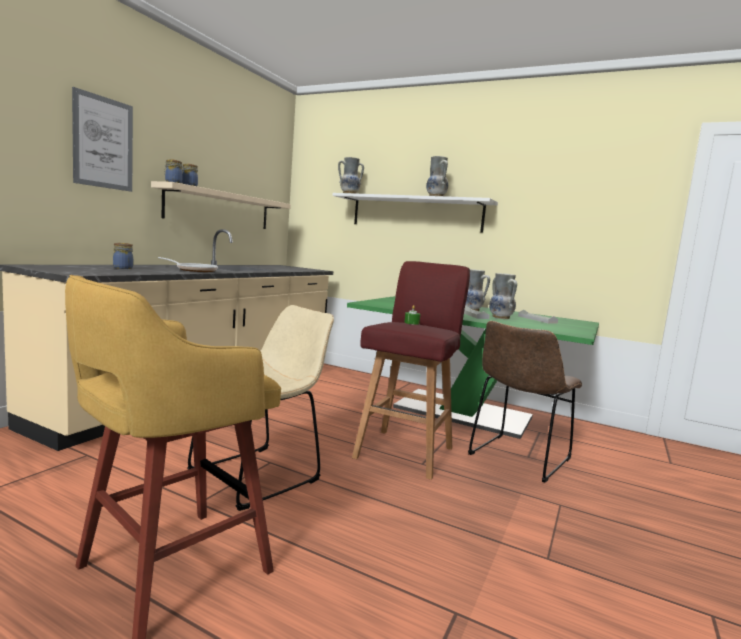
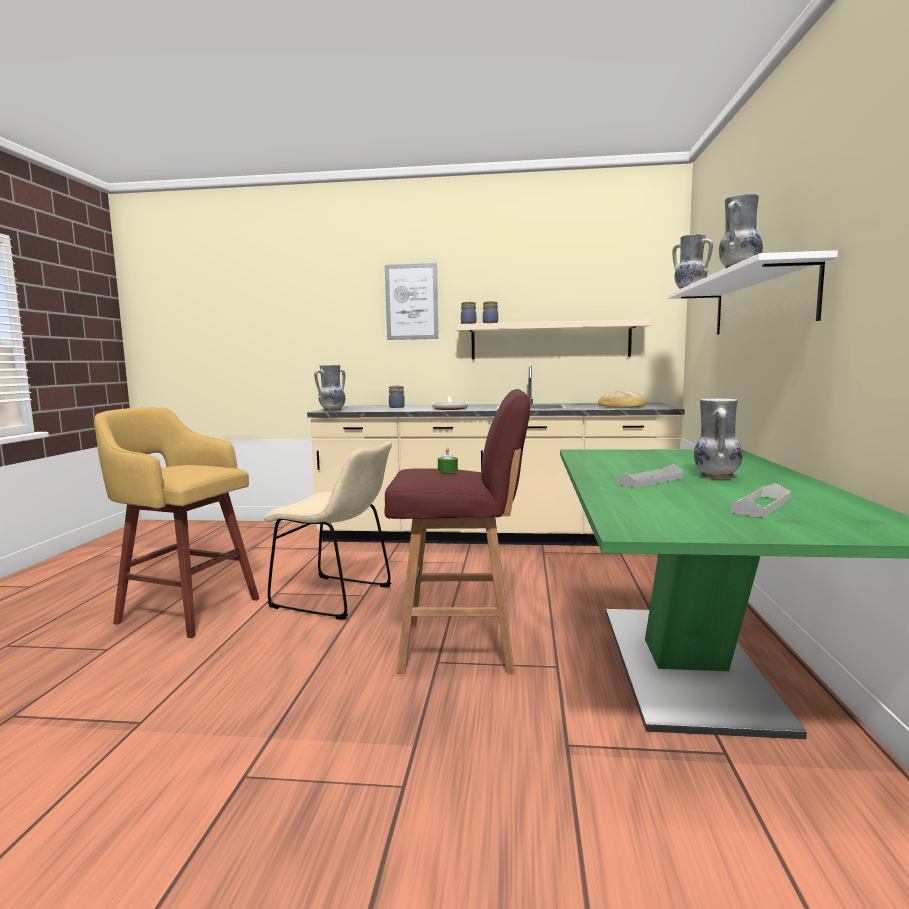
camera: 70 degrees right, 0 degrees up
(287, 268) = (622, 406): none -> bread
(500, 318) = (680, 490): vase -> vase (332, 410)
(517, 458) = (544, 734): brown chair -> none

